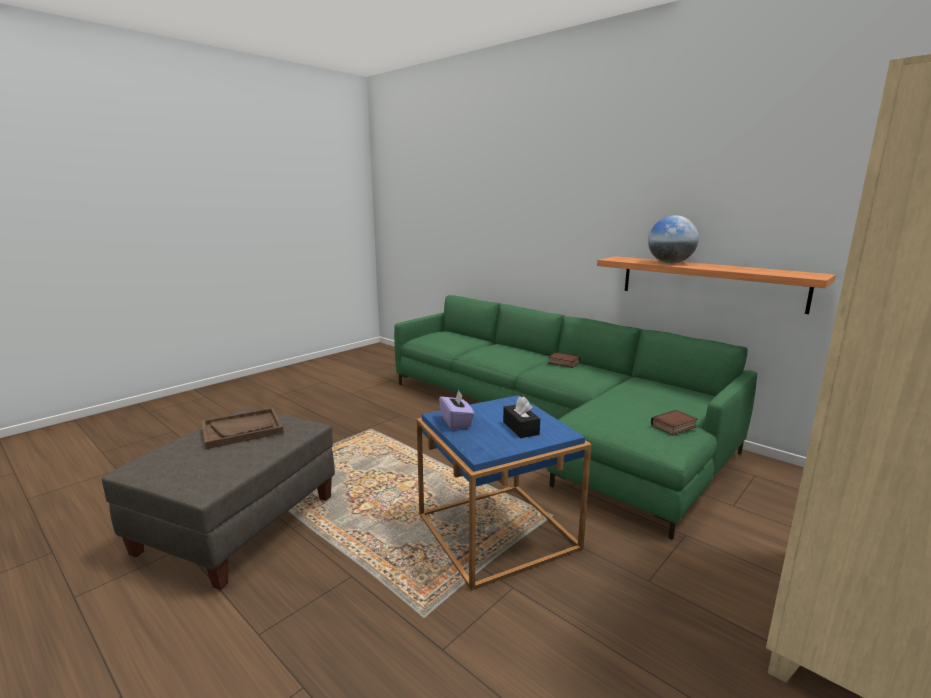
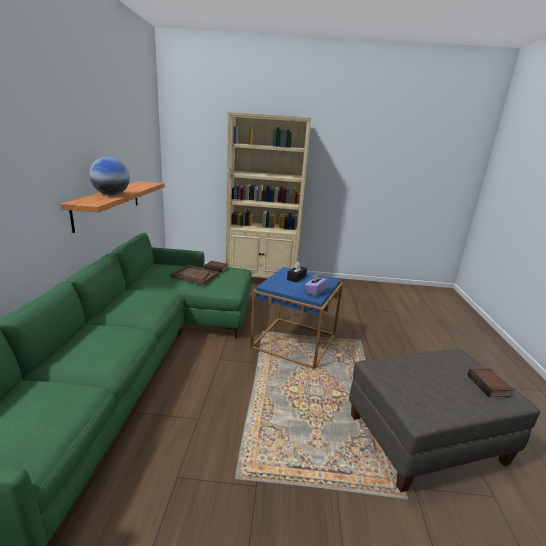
camera: 130 degrees left, 5 degrees up
(242, 429) = (427, 387): brown tray -> brown tray (195, 276)
(563, 363) = (123, 308): book -> book (489, 386)

